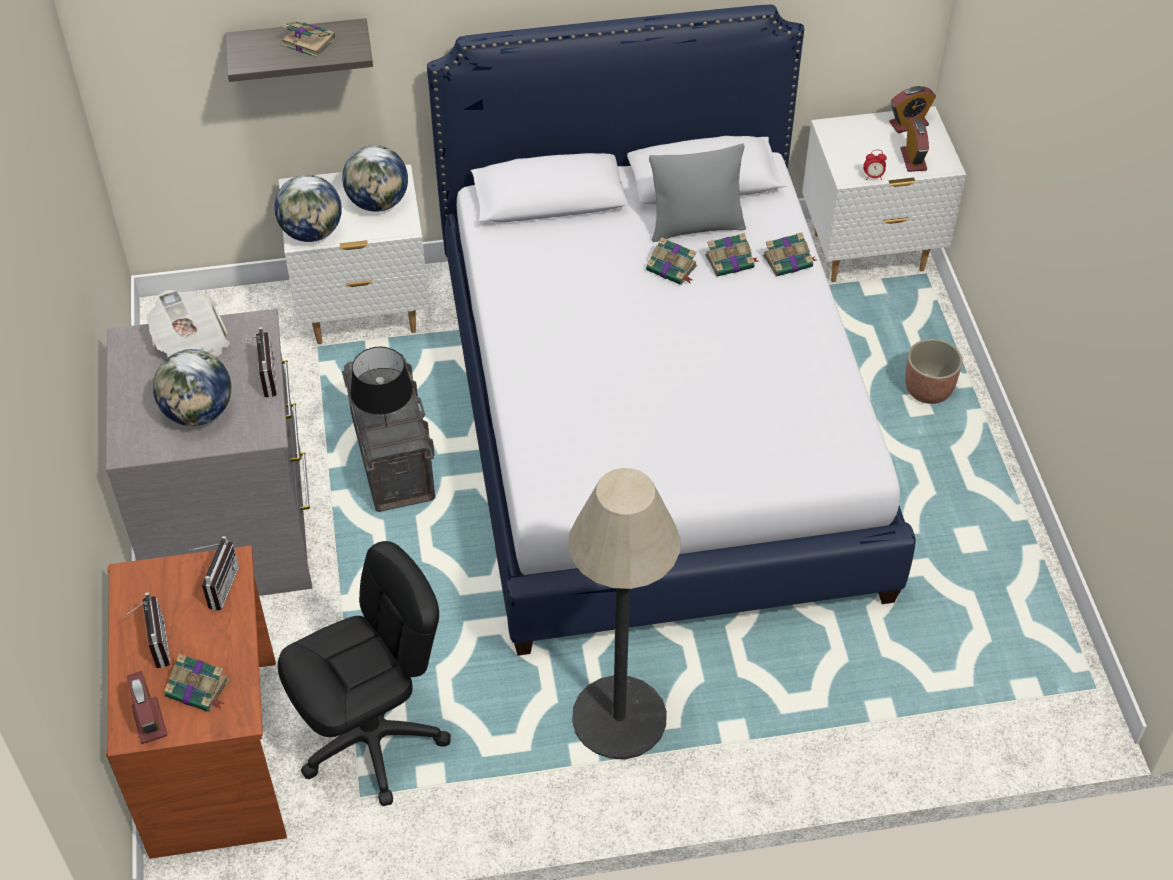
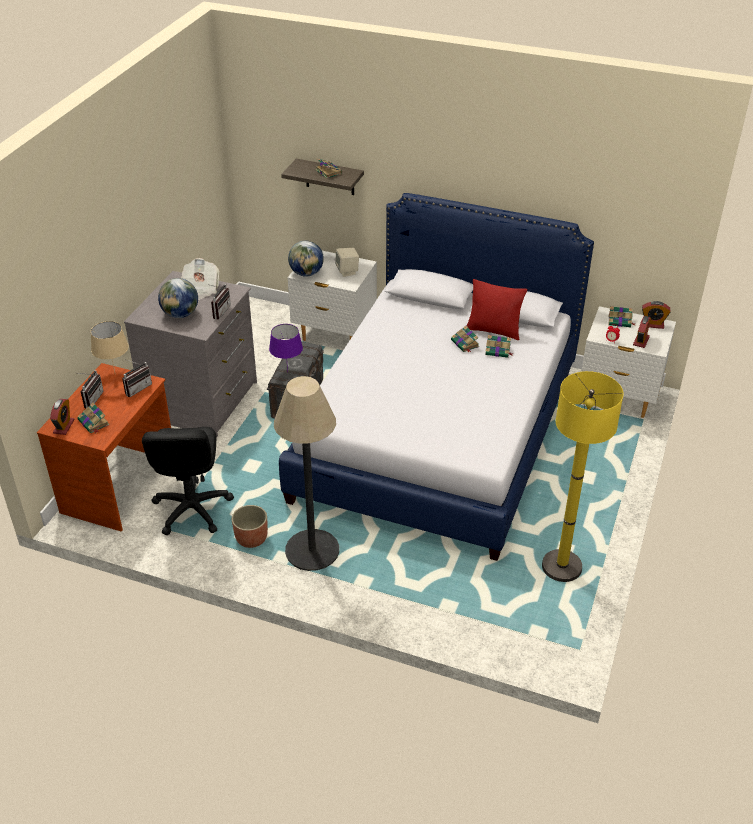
camera: 30 degrees right, 10 degrees down
(154, 575) = (115, 374): none -> beige table lamp
(373, 739) = (192, 509): black office chair -> black office chair turned 90 degrees clockwise
(378, 203) = (347, 271): globe -> beige speaker
(387, 427) = (287, 372): black table lamp -> purple table lamp
(696, 227) = (493, 330): grey pillow -> red pillow
(789, 261) = (529, 361): book -> book (620, 321)
(928, 389) = (599, 472): planter -> planter (251, 538)
(984, 569) = (561, 567): none -> yellow floor lamp

